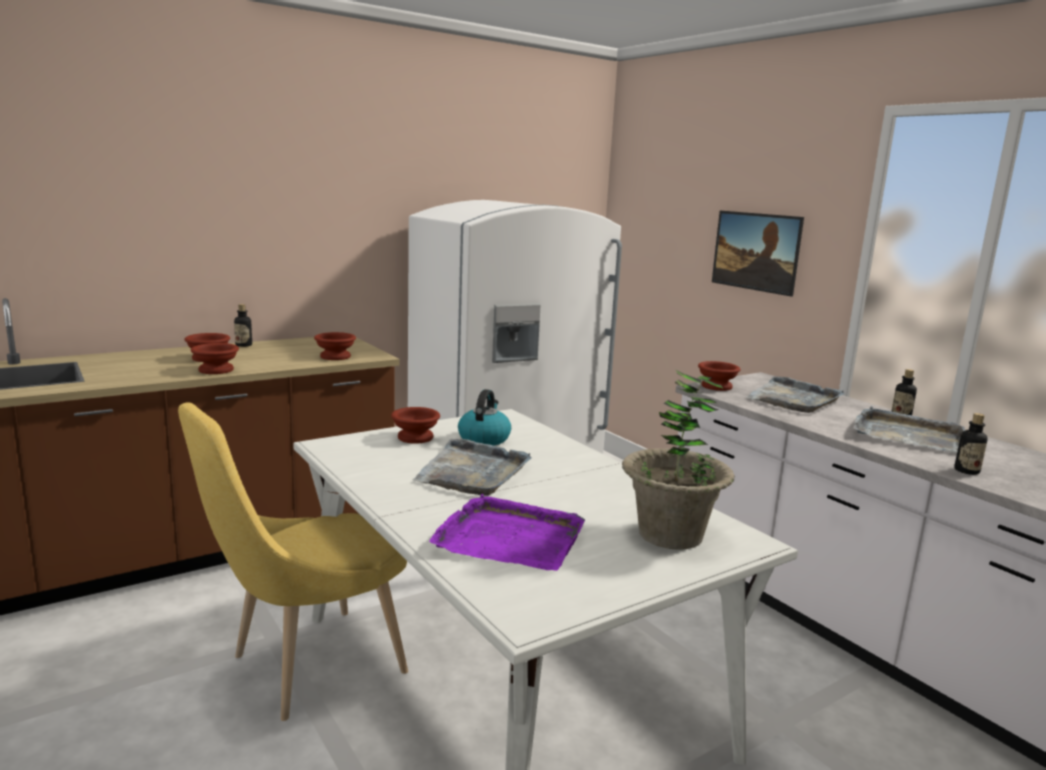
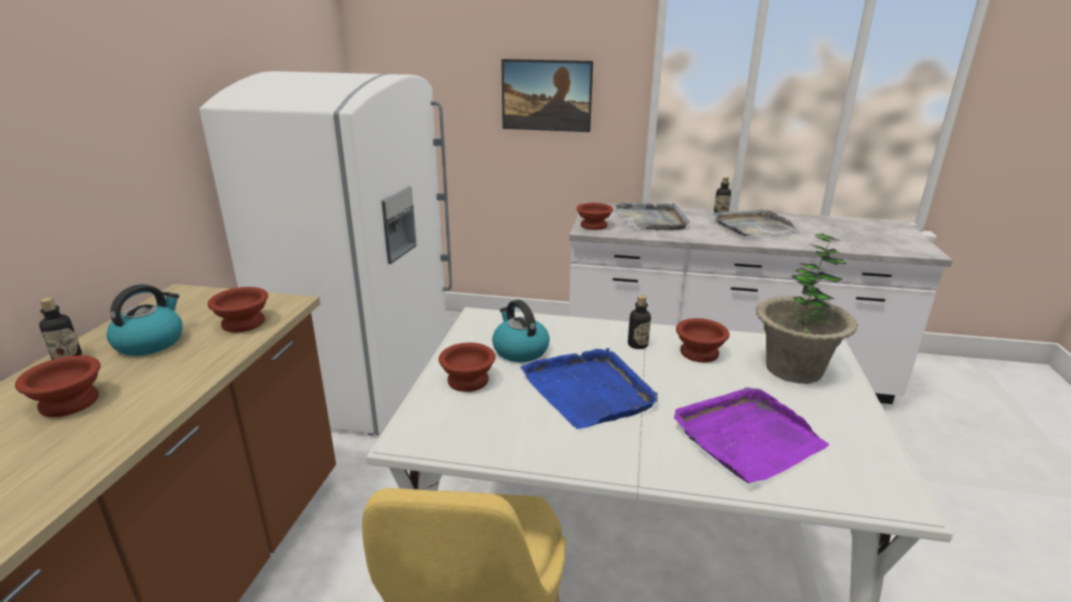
camera: 45 degrees left, 10 degrees up
(215, 370) = (133, 415): brown bowl -> brown bowl (697, 353)
(283, 350) = (150, 342): none -> kettle
(472, 472) = (589, 390): grey tray -> blue tray
(966, 471) = (825, 243): bottle -> bottle (637, 344)

